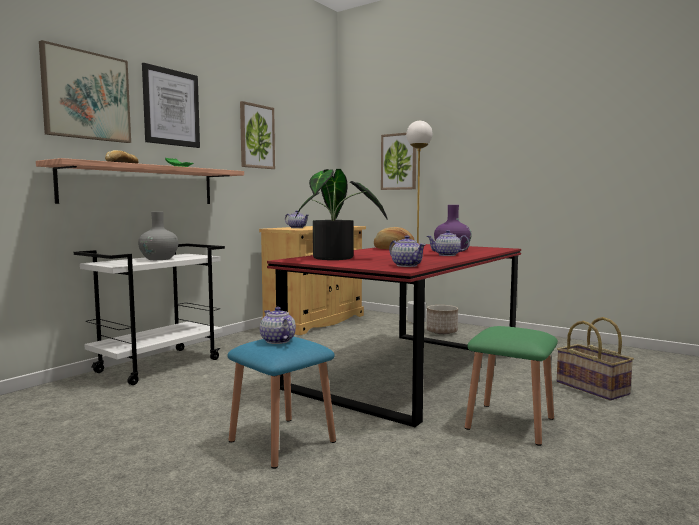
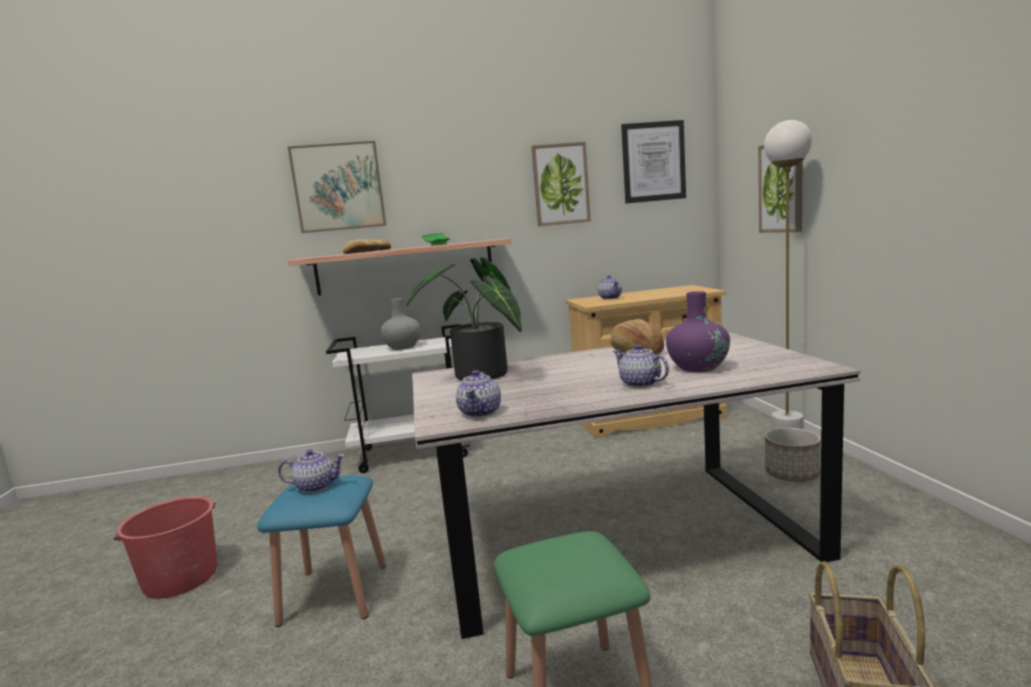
camera: 45 degrees right, 5 degrees up
(88, 486) = (180, 578): none -> red bucket
(171, 107) = (435, 176): picture -> picture (653, 162)
(277, 341) = (315, 486): teapot -> teapot turned 75 degrees clockwise
(406, 369) = (617, 534): red dining table -> grey dining table

